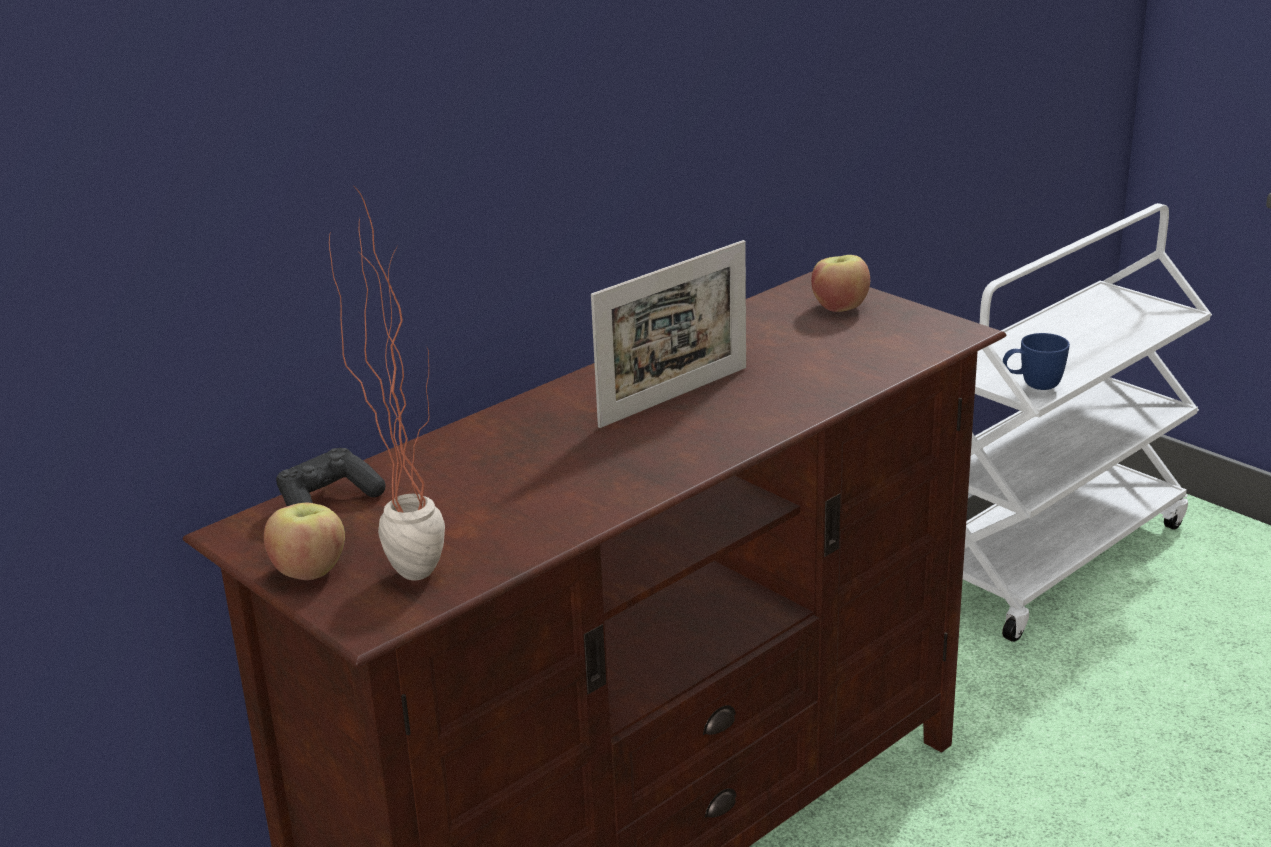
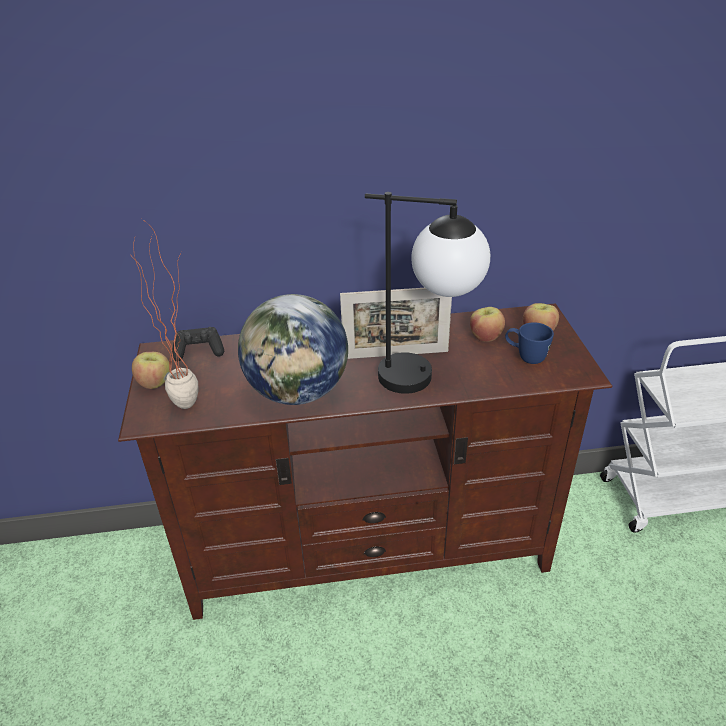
camera: 35 degrees right, 10 degrees up
(587, 490) = (298, 392): none -> globe
(761, 407) = (427, 379): none -> table lamp
(774, 334) = (485, 337): none -> apple
(1032, 386) = (687, 407): blue mug -> blue mug (525, 357)

